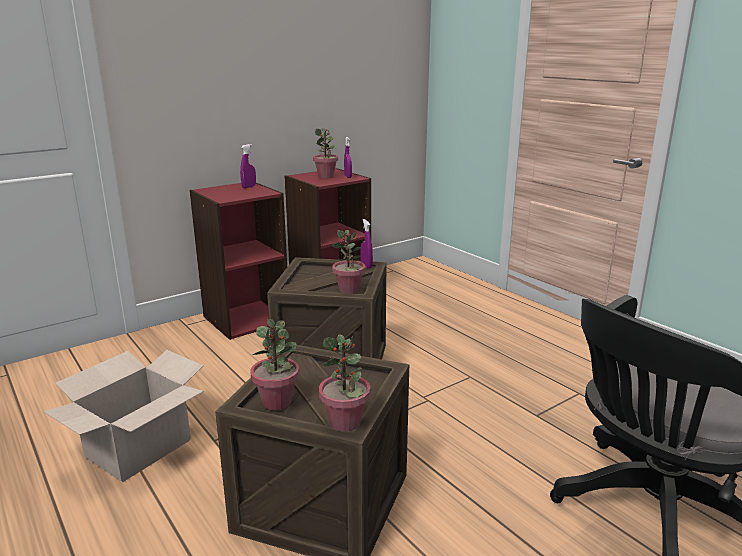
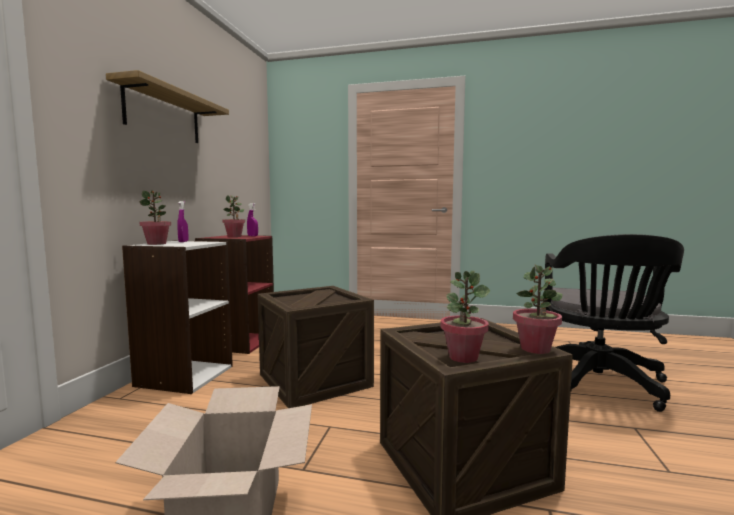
camera: 40 degrees left, 15 degrees down
(244, 42) = (163, 115): none -> shelf
(246, 318) = (184, 376): red bookcase -> white bookcase
(349, 290) = (341, 301): potted plant -> potted plant (157, 244)
(366, 266) = (325, 288): purple spray bottle -> none

